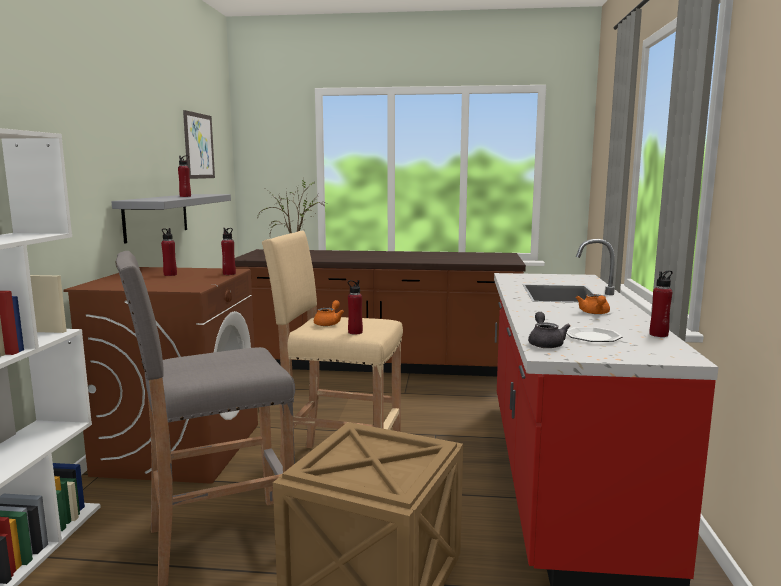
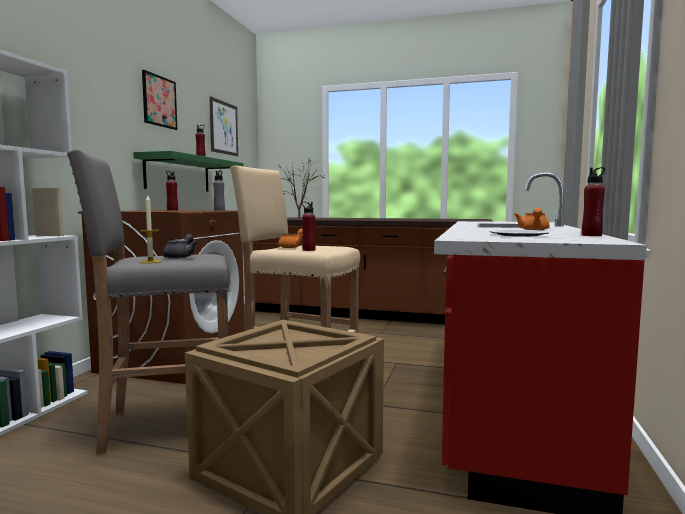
camera: 10 degrees right, 5 degrees down
(134, 130) = (159, 101): none -> picture
(156, 216) = (178, 174): grey shelf -> green shelf
(204, 374) = (150, 261): none -> candle
(229, 274) = (219, 210): red bottle -> grey bottle
(545, 343) = (464, 236): grey teapot -> grey teapot (181, 257)

